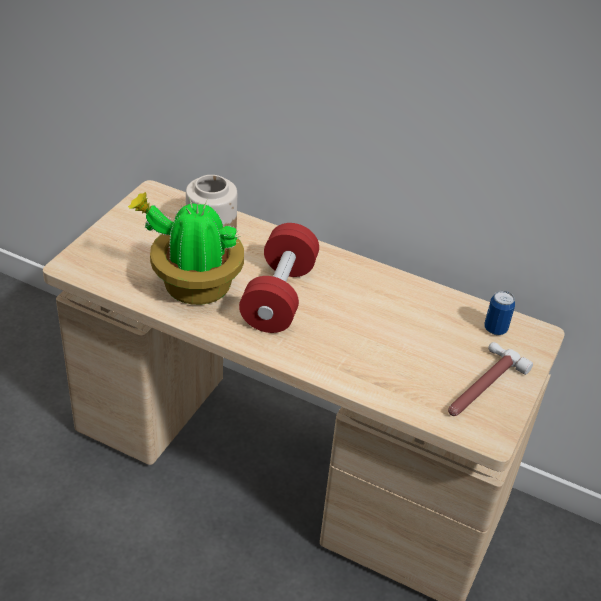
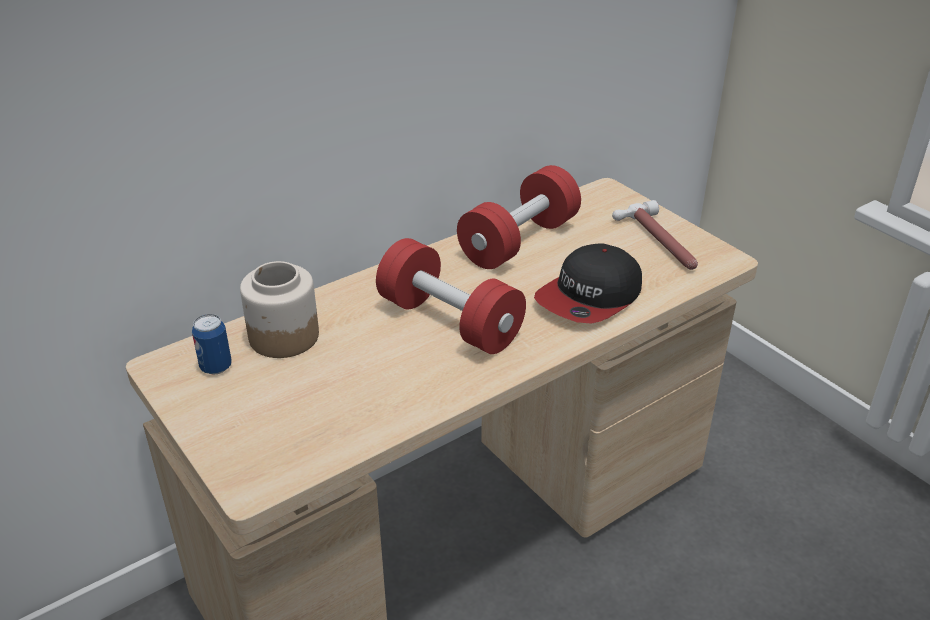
camera: 60 degrees left, 5 degrees down
(193, 286) = (383, 381): potted plant -> none
(364, 362) = (590, 297): none -> cap
(411, 303) = (519, 241): none -> red dumbbell
(495, 329) = (586, 209): can -> can (216, 367)

